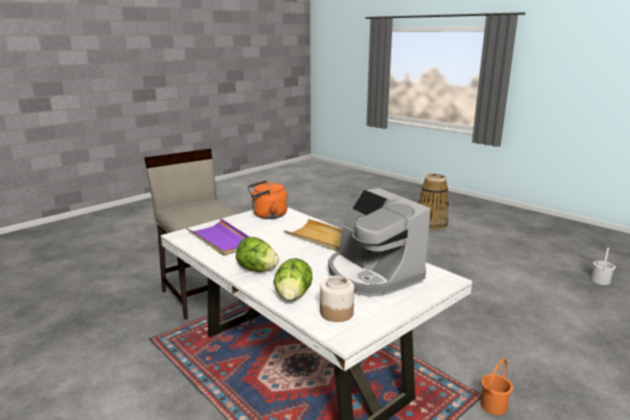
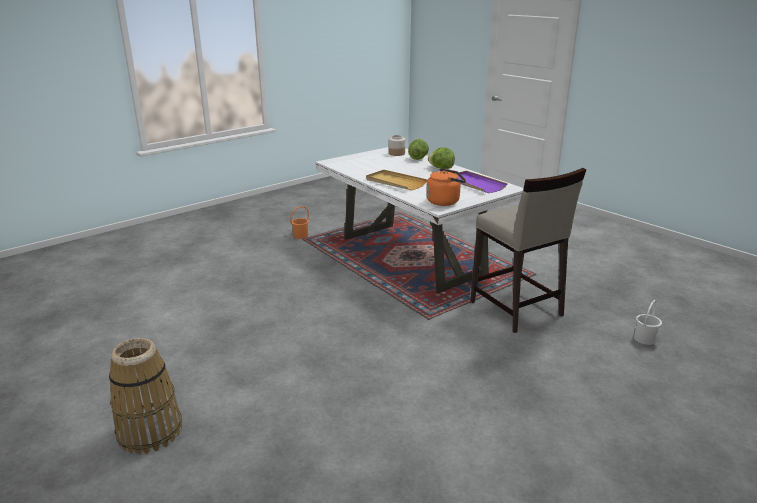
camera: 175 degrees left, 5 degrees up
(372, 274) = (371, 164): coffee machine -> none
(601, 281) = (78, 305): white bucket -> white bucket (644, 339)

